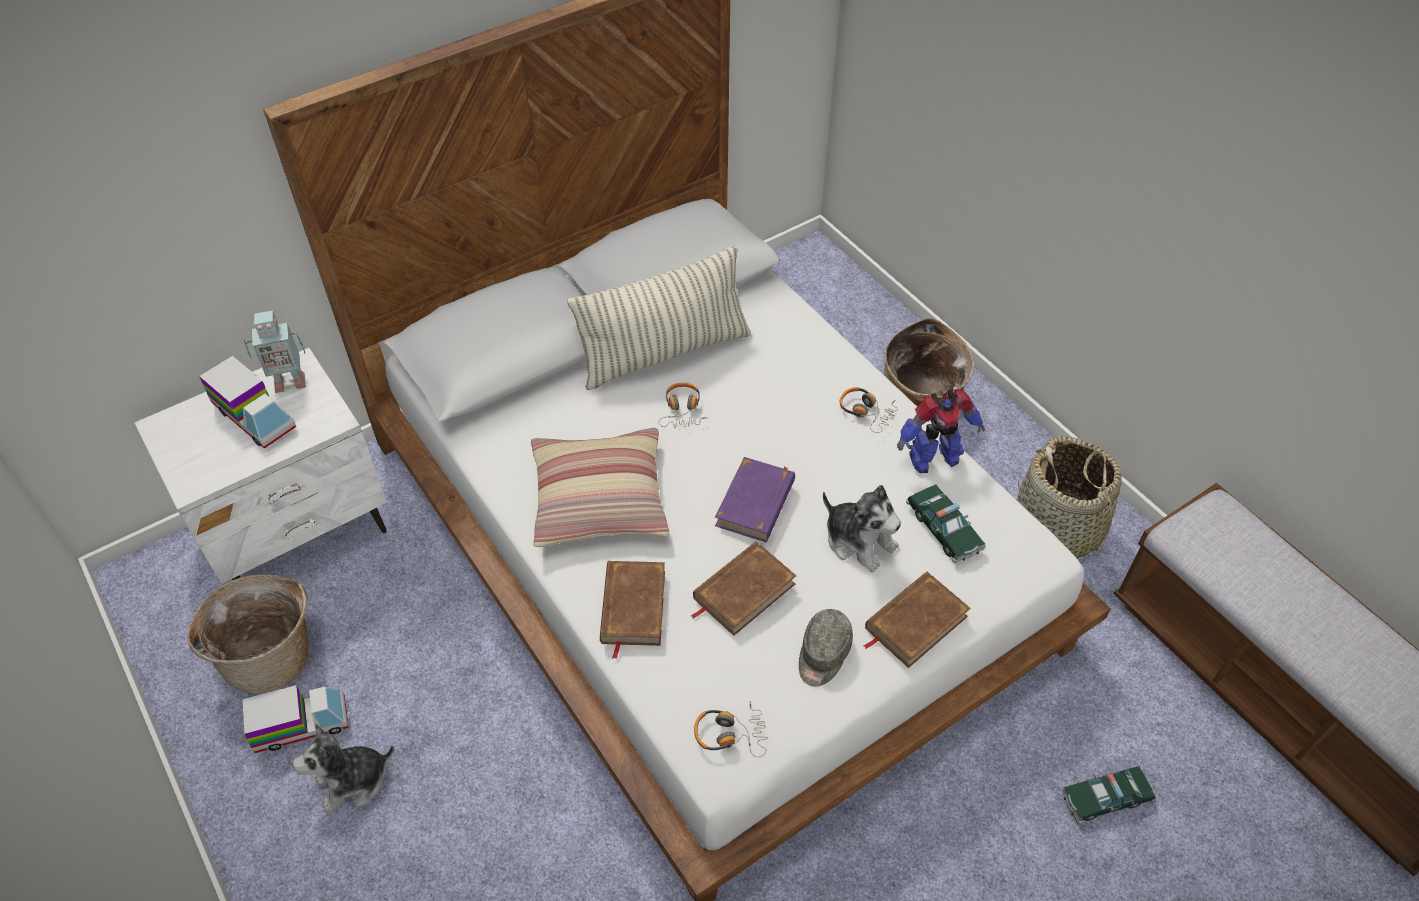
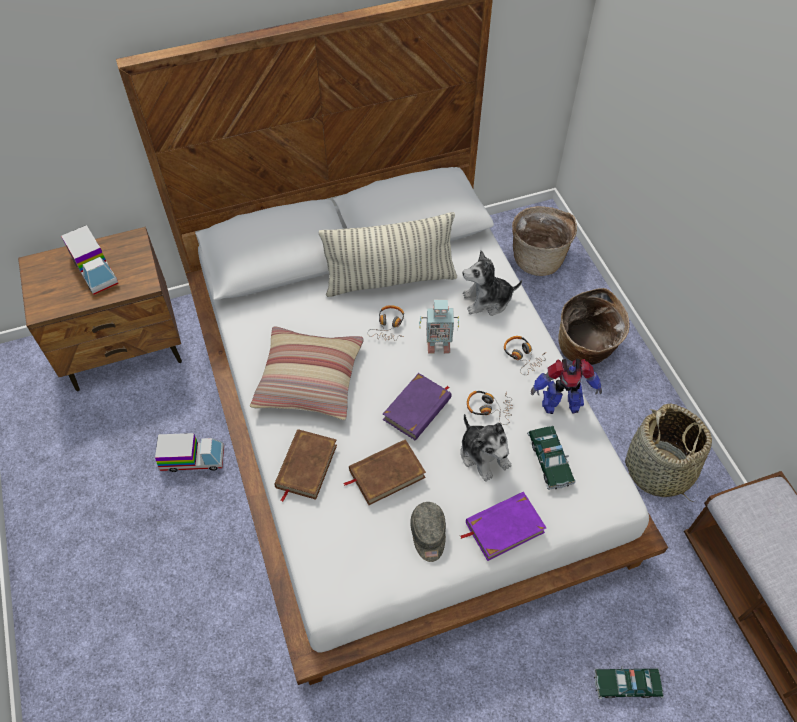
camera: 15 degrees right, 5 degrees up
(271, 655) = (83, 432): basket -> basket (538, 258)
(288, 381) = (124, 249): toy robot -> toy robot (437, 345)
(298, 530) = (125, 348): white nightstand -> brown nightstand
(301, 725) = (88, 485): toy truck -> toy truck (193, 459)
(353, 781) = (109, 533): plush toy -> plush toy (487, 301)
(730, 734) = (343, 577): headphones -> headphones (489, 408)
(823, 654) = (428, 535): grey cap -> grey cap turned 45 degrees counterclockwise
(915, 622) = (504, 527): brown book -> purple book

